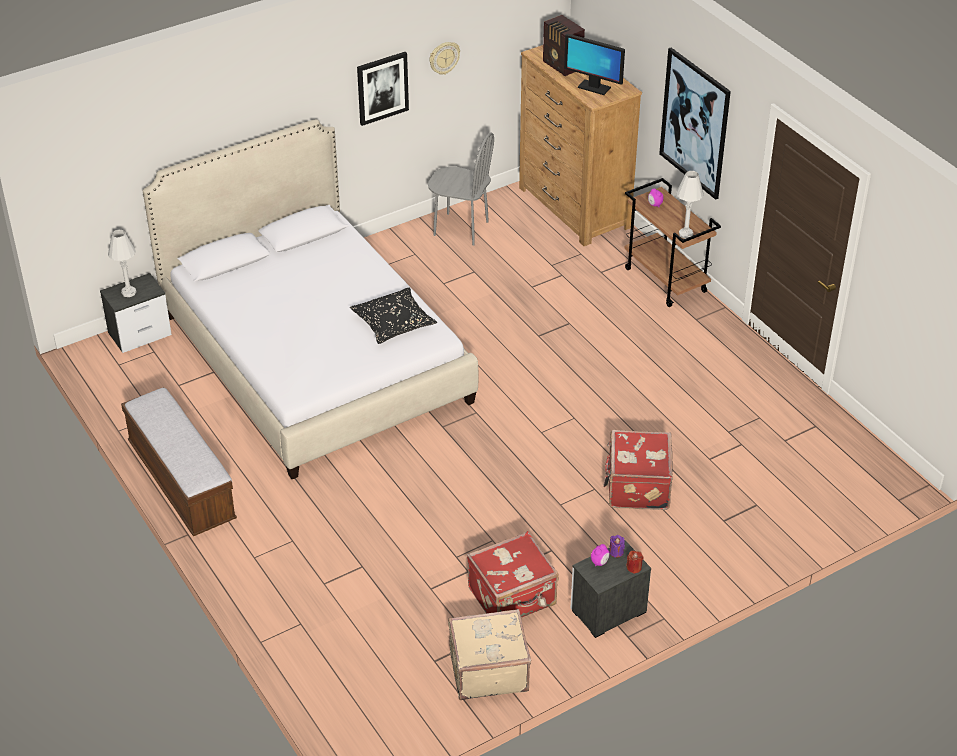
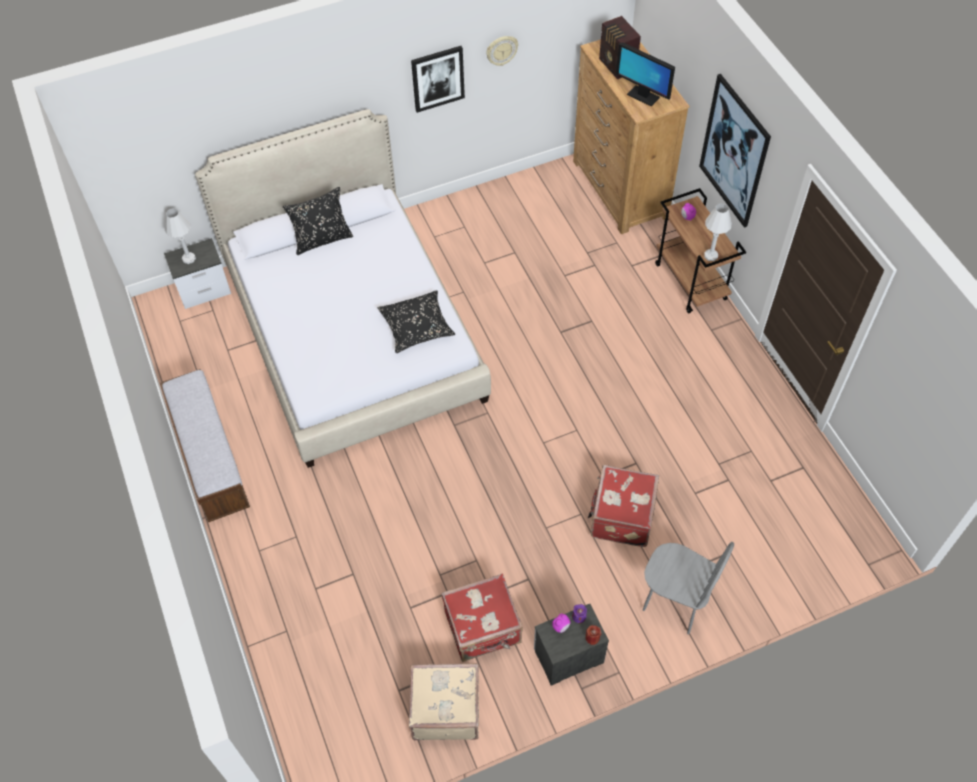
camera: 10 degrees right, 15 degrees up
(274, 258) = (322, 239): none -> black pillow
(460, 229) = (511, 202): grey chair -> grey chair (675, 602)

